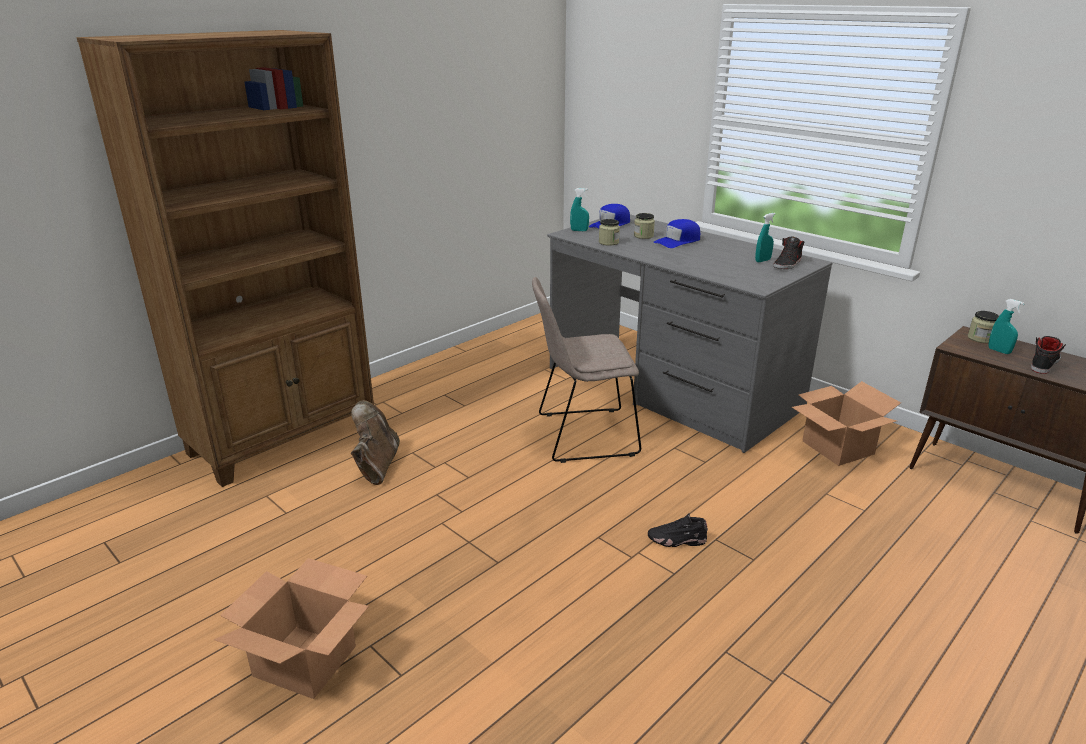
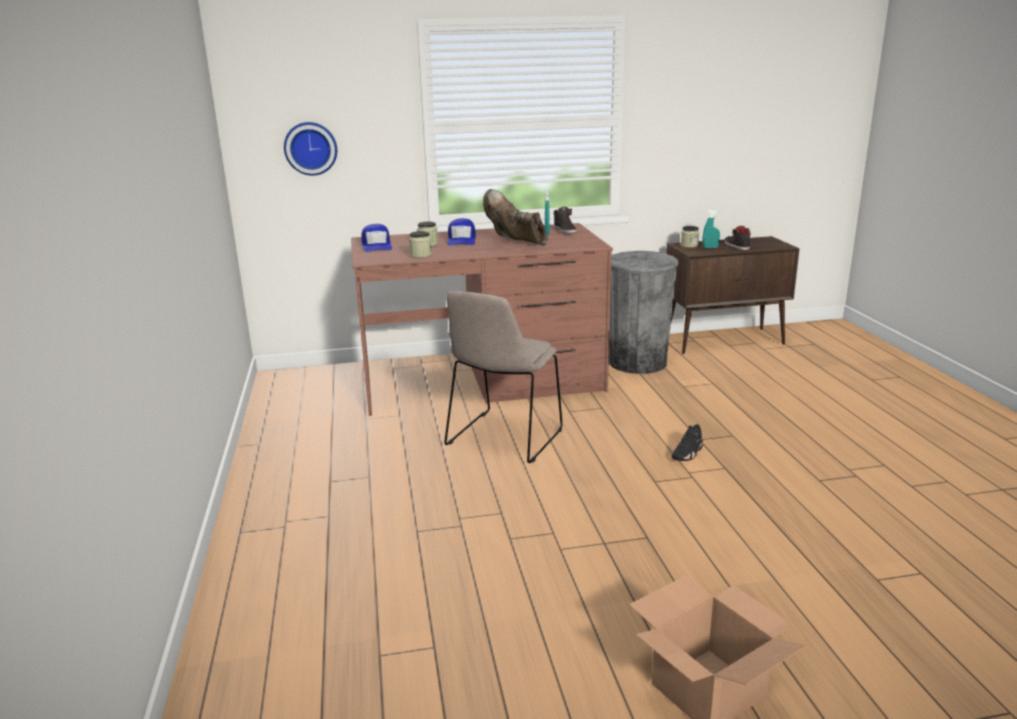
camera: 55 degrees left, 5 degrees down
(284, 438) = (262, 612): brown bookcase -> none
(376, 466) = (414, 560): brown boot -> brown boot (515, 243)
(579, 230) = (369, 256): turquoise spray bottle -> none
(621, 123) = (311, 148): none -> wall clock
(671, 388) = (483, 381): grey desk -> brown desk
(839, 448) = (637, 362): cardboard box -> grey trash can

